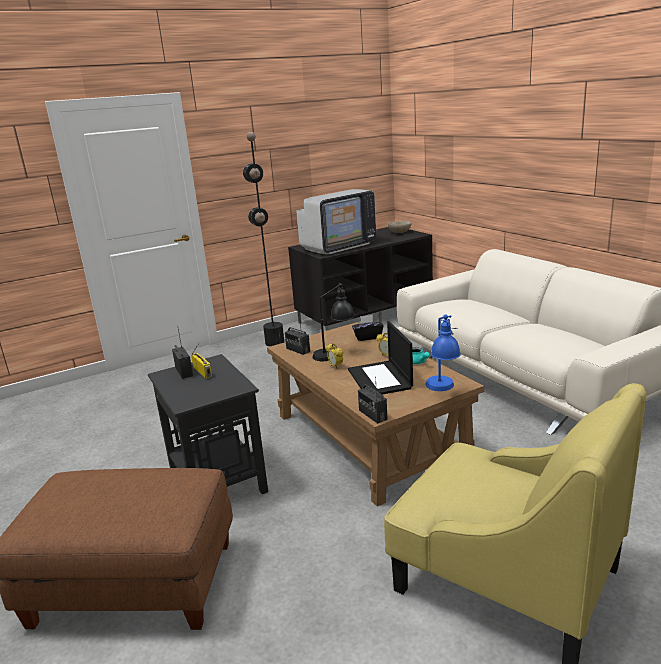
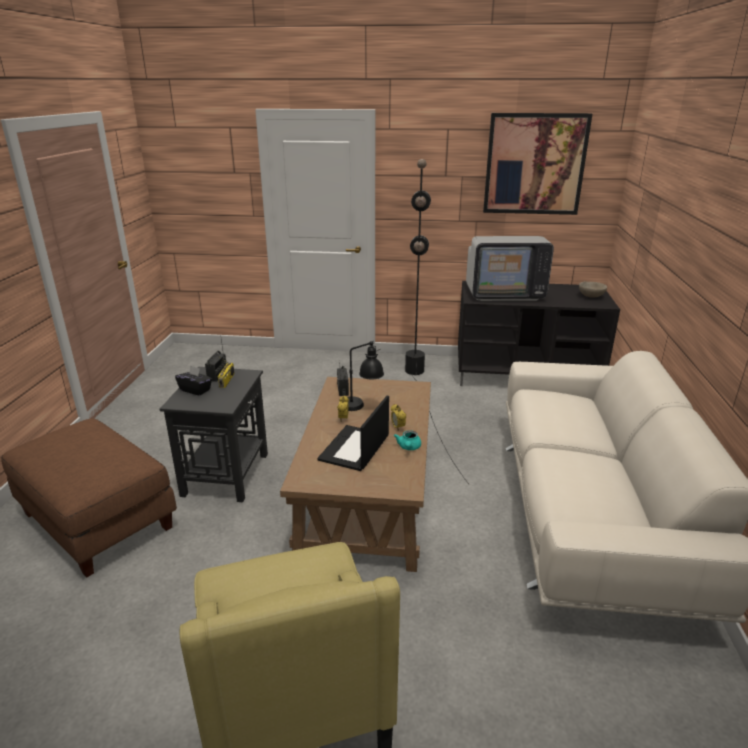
camera: 35 degrees right, 5 degrees up
(326, 130) = (534, 164): none -> picture
(368, 337) = (412, 402): black tissue box -> black tissue box (195, 390)
(372, 415) = (295, 479): radio -> none
(443, 390) = (382, 486): blue table lamp -> none

